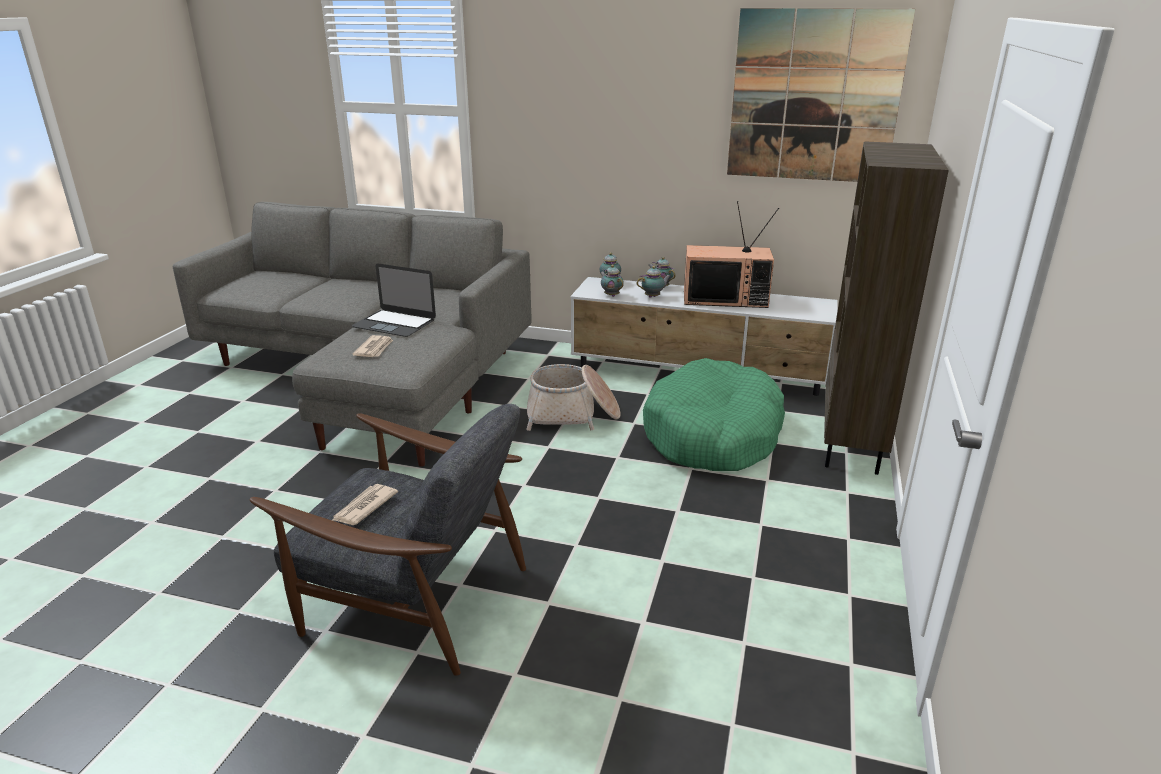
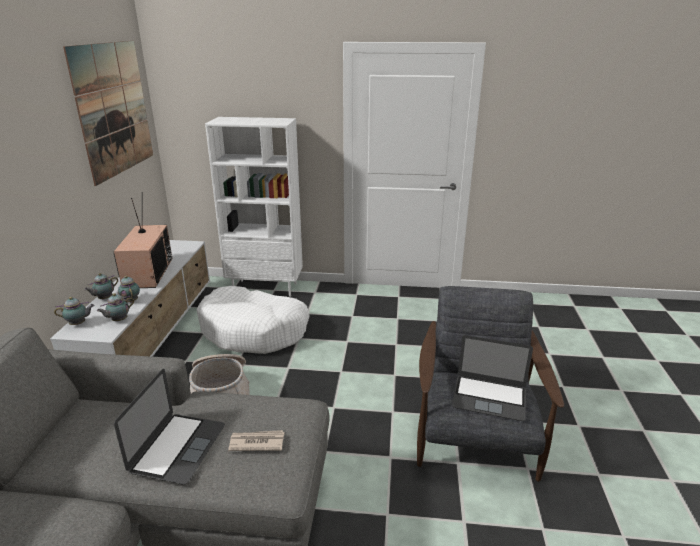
camera: 100 degrees left, 0 degrees up
(364, 507) = (489, 397): newspaper -> laptop
(713, 435) = (254, 331): green dog bed -> white dog bed
(852, 445) = (266, 288): brown bookcase -> white bookcase

